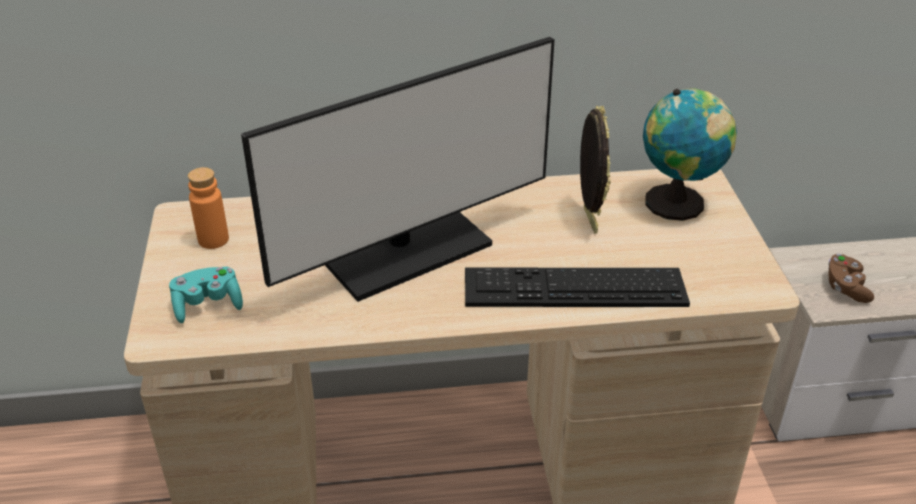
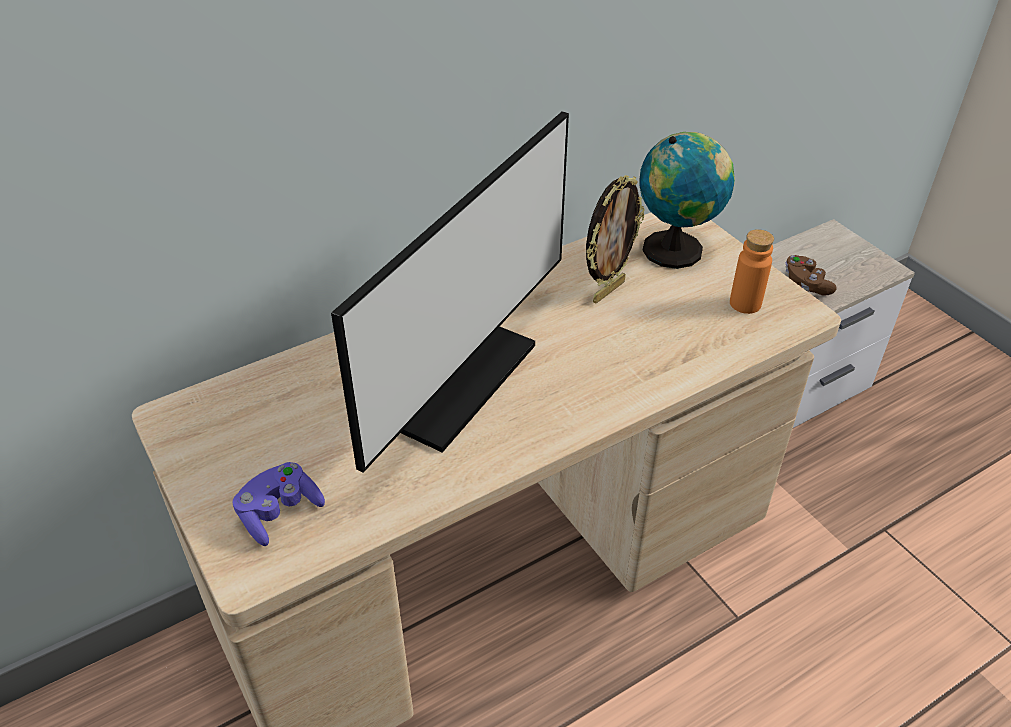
camera: 25 degrees left, 5 degrees up
(208, 305) = (279, 513): turquoise game controller -> purple game controller
(213, 239) = (231, 433): orange bottle -> orange bottle (745, 303)
(574, 287) = (642, 365): keyboard -> none
(588, 220) = (607, 291): picture frame -> picture frame turned 75 degrees clockwise

